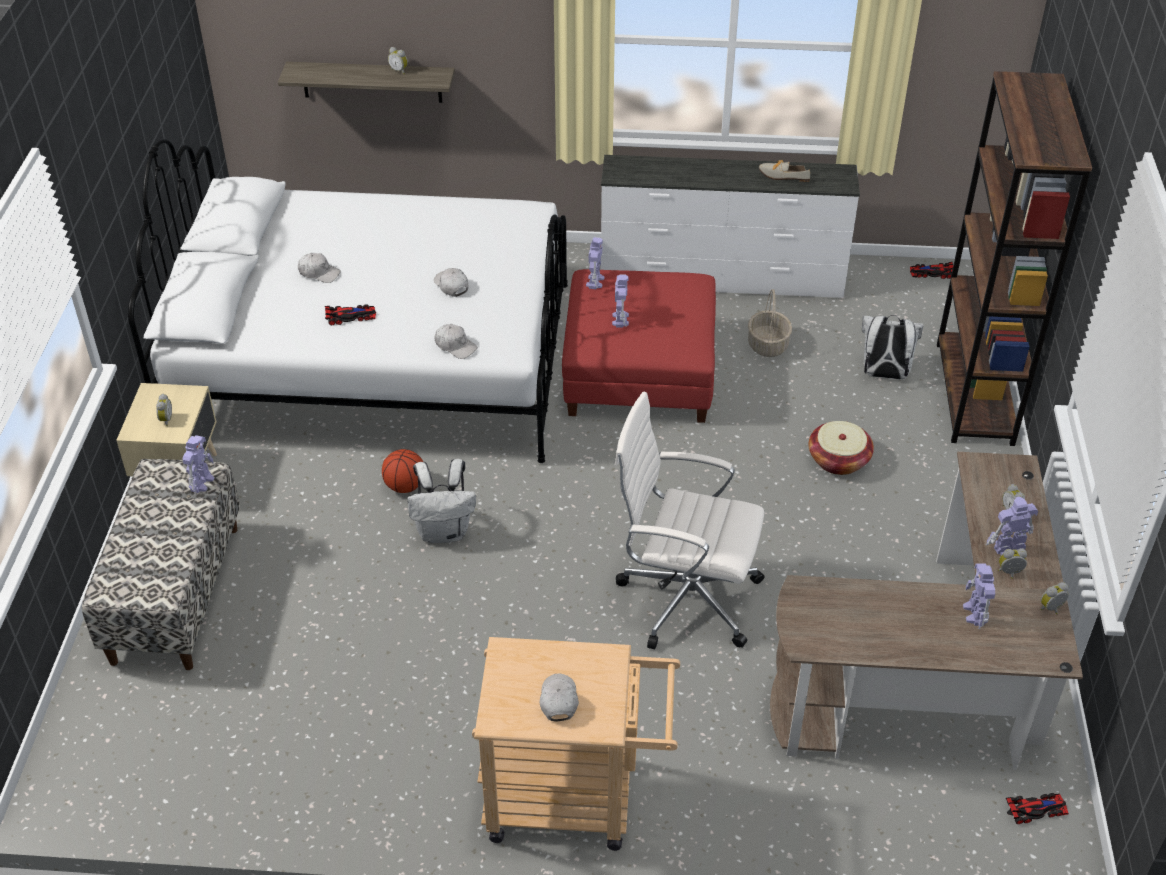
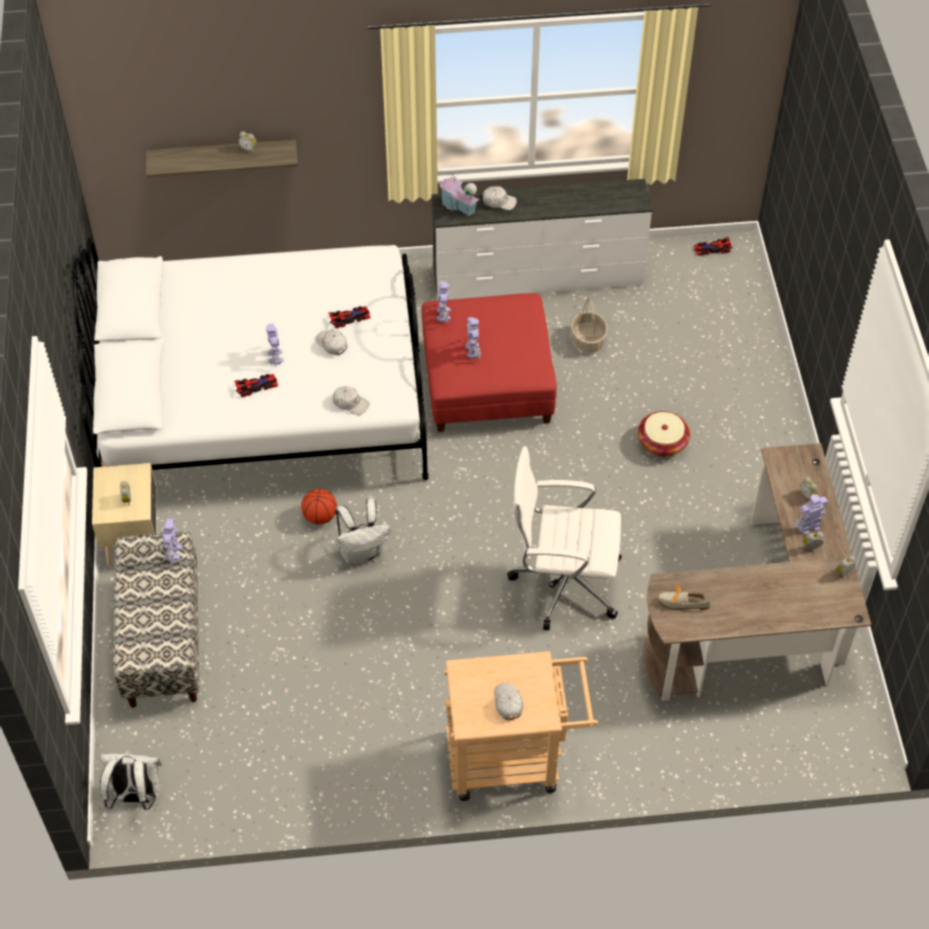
camera: 10 degrees left, 10 degrees up
(319, 273) = (217, 346): white cap -> white cap (499, 201)
(632, 168) = (458, 206): none -> toy house
(781, 175) = (584, 198): shoe -> shoe (679, 602)
(884, 374) = (687, 356): white backpack -> white backpack (136, 796)
(974, 393) = (761, 365): brown bookcase -> none
(975, 614) = (790, 586): toy robot -> toy robot (275, 357)
(1036, 809) = (845, 713): toy car -> toy car (349, 318)

